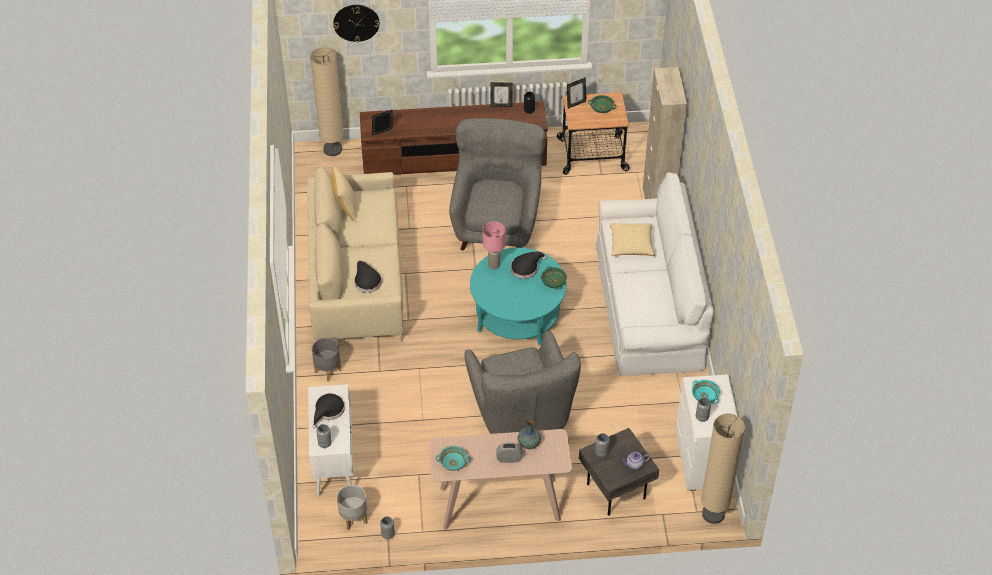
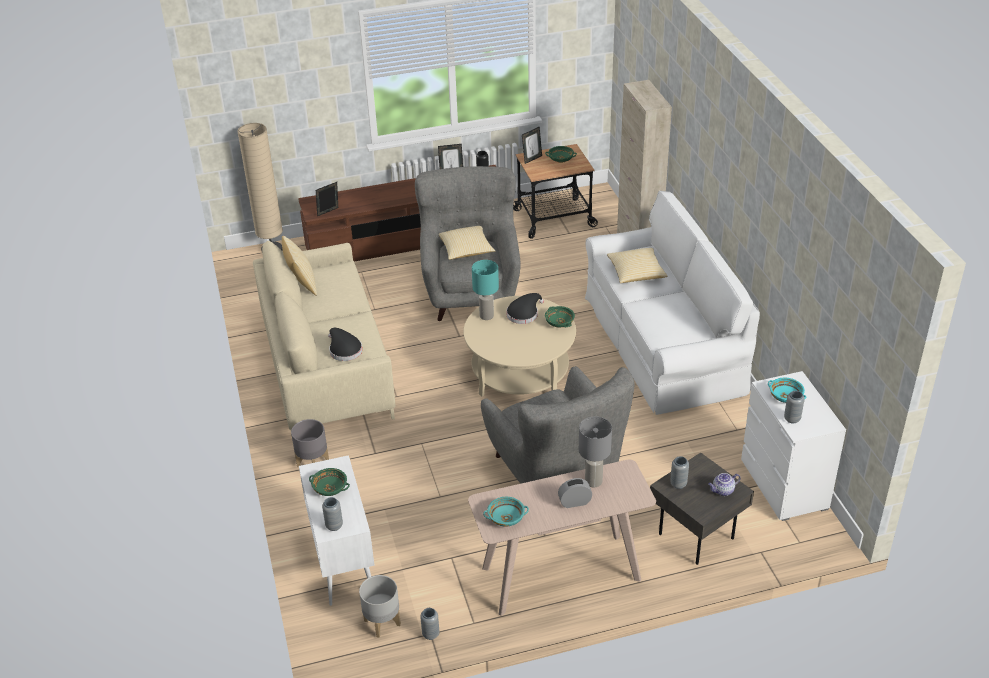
camera: 10 degrees left, 10 degrees down
(328, 411) = (330, 488): black hat -> green bowl
(356, 22) = (285, 88): wall clock -> none
(494, 192) = (466, 250): none -> pillow
(494, 264) = (487, 316): pink table lamp -> turquoise table lamp
(517, 314) = (520, 372): turquoise coffee table -> beige coffee table
(529, 443) = (594, 481): vase -> grey table lamp
(713, 514) = (820, 542): beige floor lamp -> none

